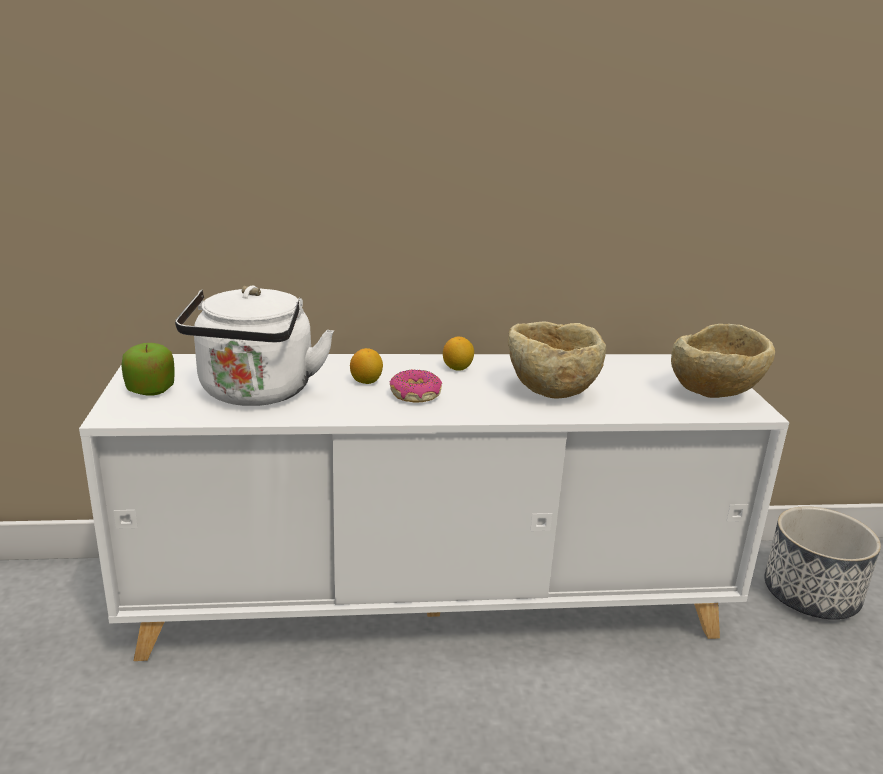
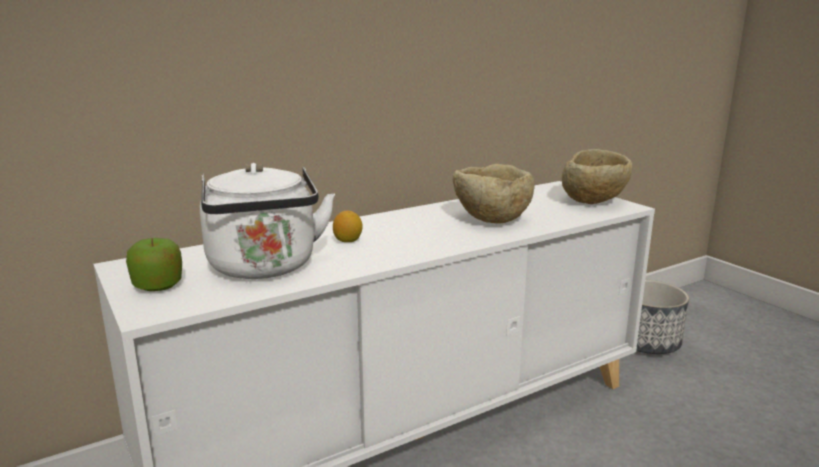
camera: 25 degrees left, 5 degrees down
(415, 395) = (399, 242): donut -> none
(457, 368) = (405, 219): lemon -> none

